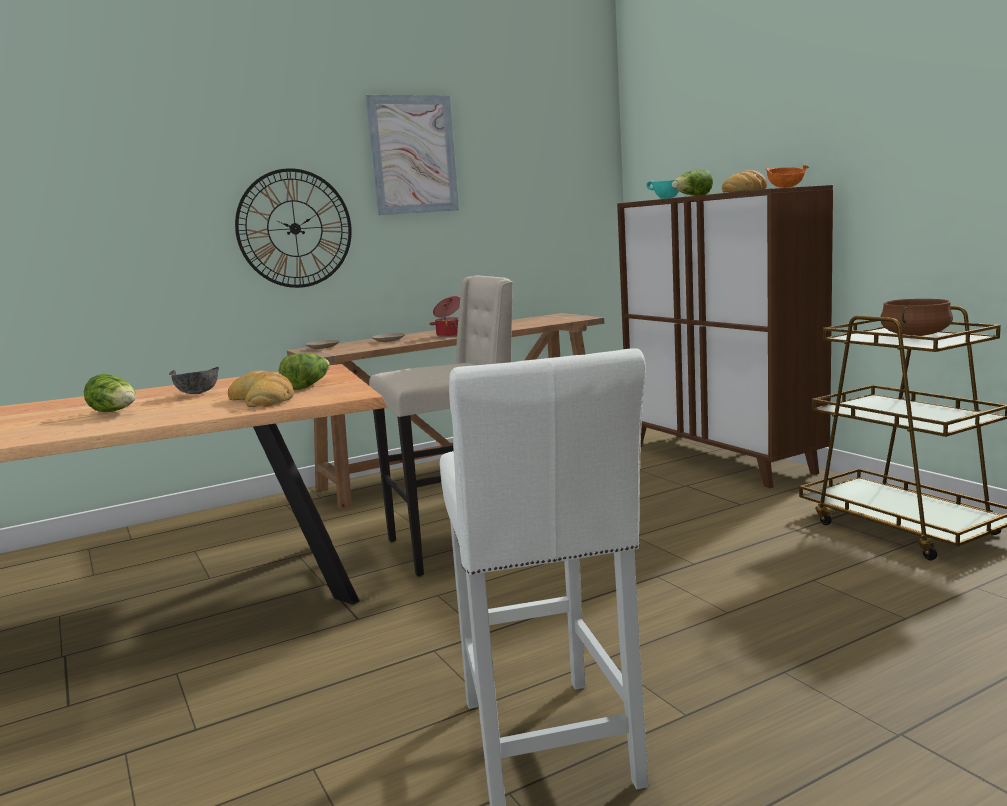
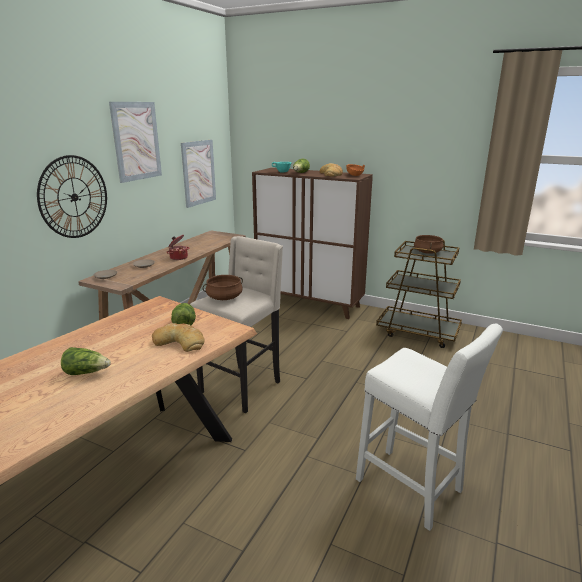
camera: 35 degrees left, 10 degrees up
(197, 393) = (112, 341): grey bowl -> none
(417, 369) = (224, 297): none -> brown cooking pot
(542, 213) = (198, 173): none -> picture

